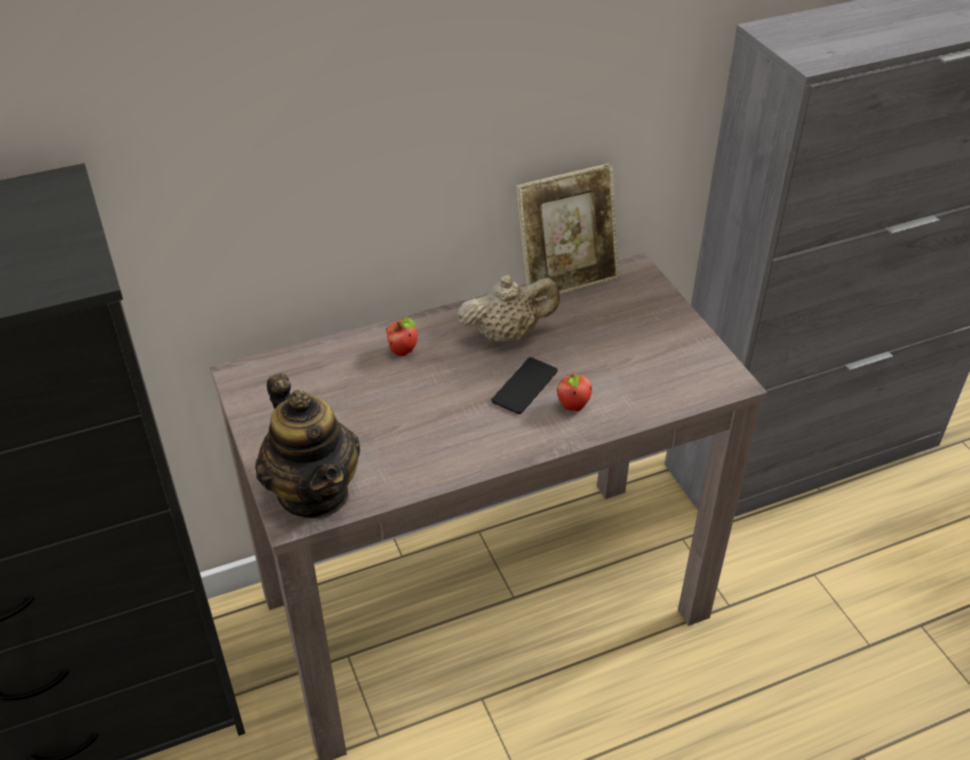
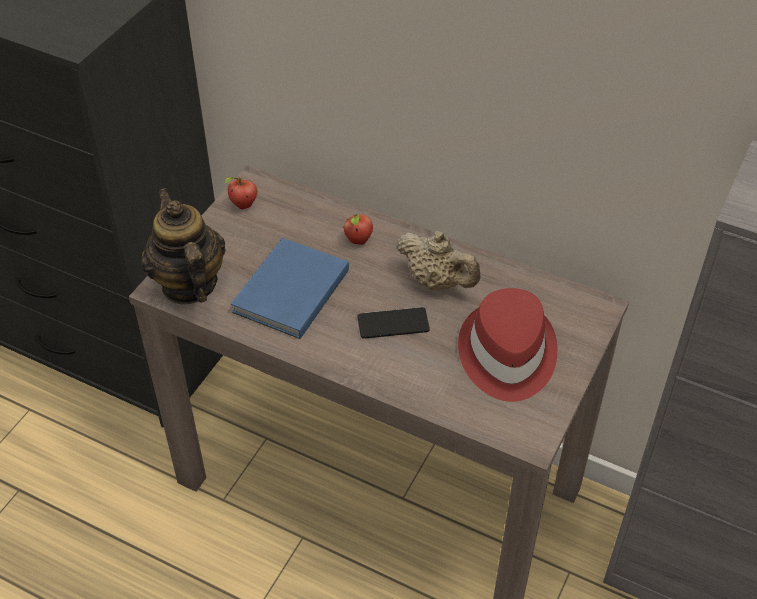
camera: 50 degrees right, 5 degrees up
(314, 493) = (188, 285): teapot -> teapot turned 135 degrees clockwise
(410, 430) = (288, 292): none -> blue book
(566, 280) = (537, 276): picture frame -> none
(573, 407) = (401, 363): apple -> apple (243, 206)
(630, 343) = (506, 354): none -> red hat

